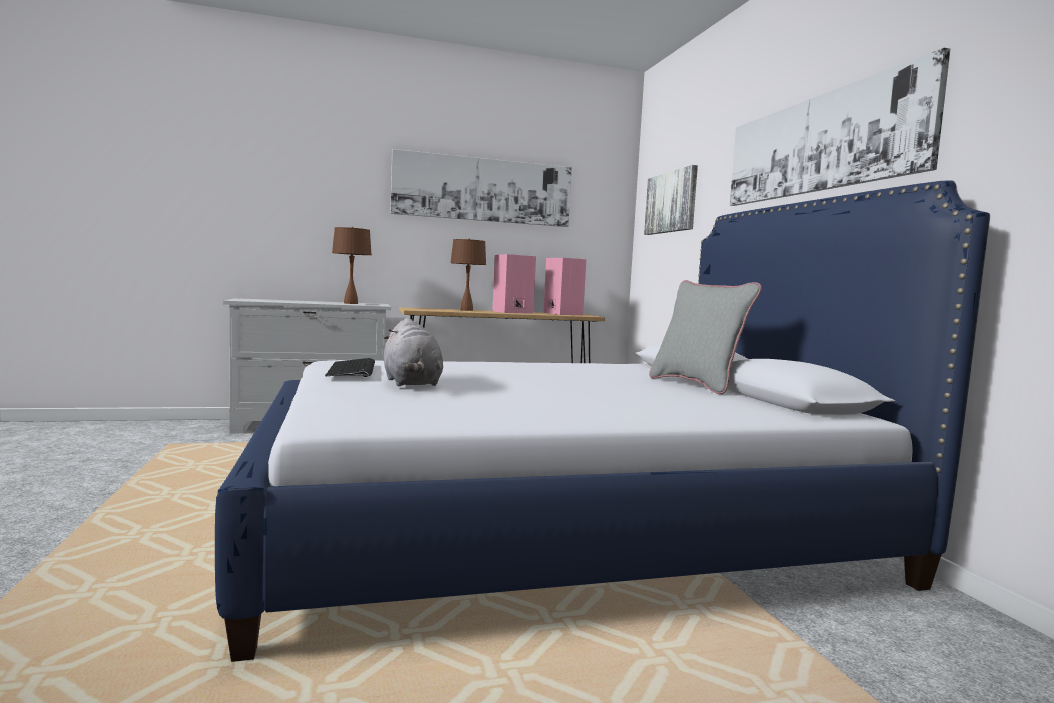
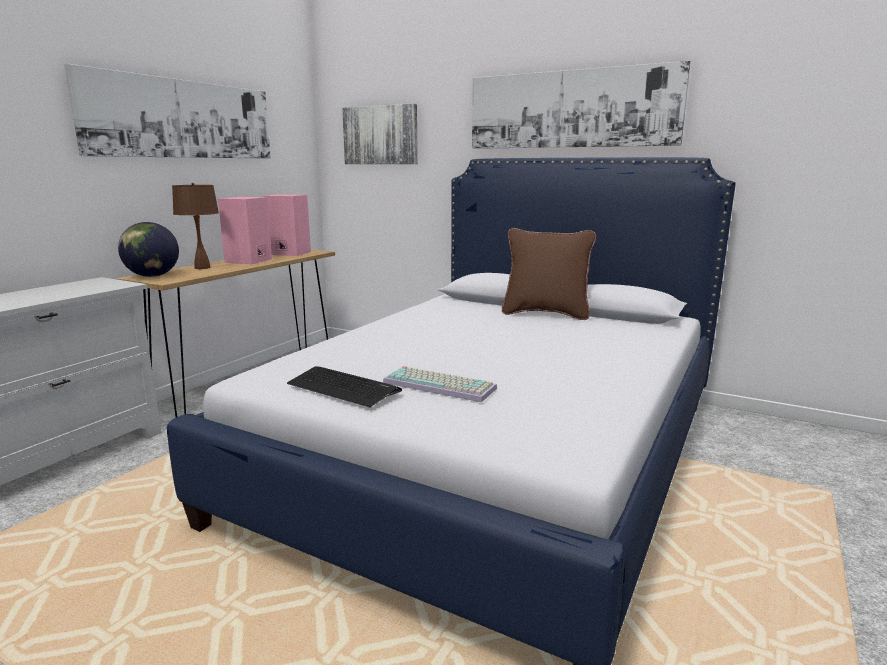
camera: 45 degrees left, 10 degrees up
(351, 303) = (76, 288): brown table lamp -> none
(411, 383) = (441, 385): grey plush toy -> keyboard
(419, 308) = (152, 276): none -> globe
(697, 385) = (545, 313): grey pillow -> brown pillow

